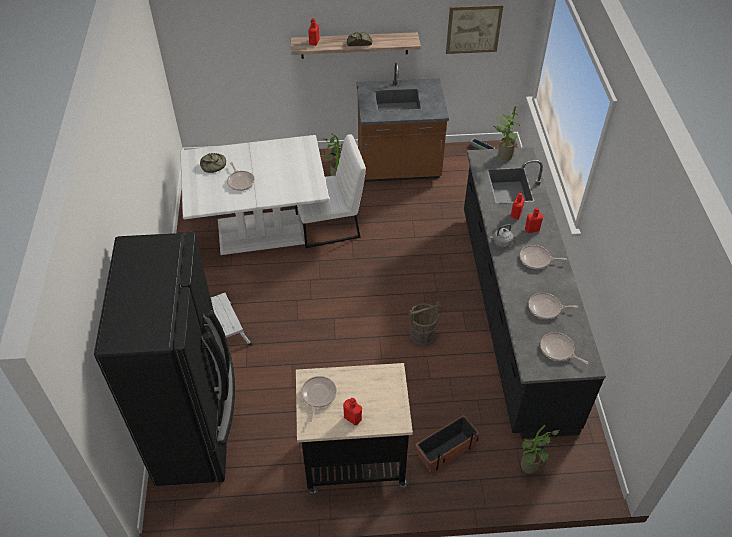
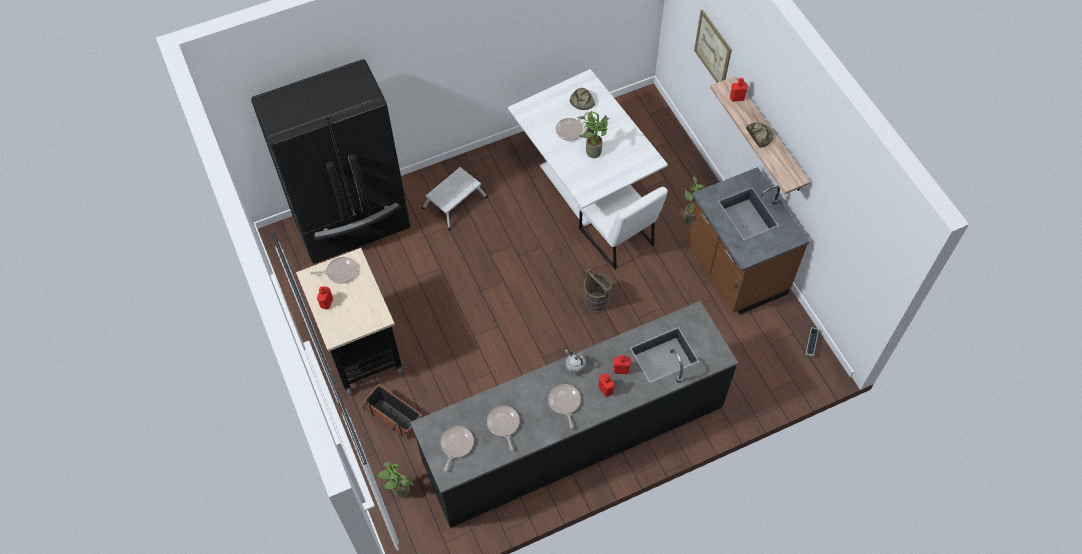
camera: 70 degrees right, 10 degrees up
(422, 335) = (514, 361): brown bucket -> brown bucket (596, 302)
(473, 29) = (847, 232): picture -> picture (713, 49)
(503, 155) = (708, 336): potted plant -> potted plant (593, 150)

